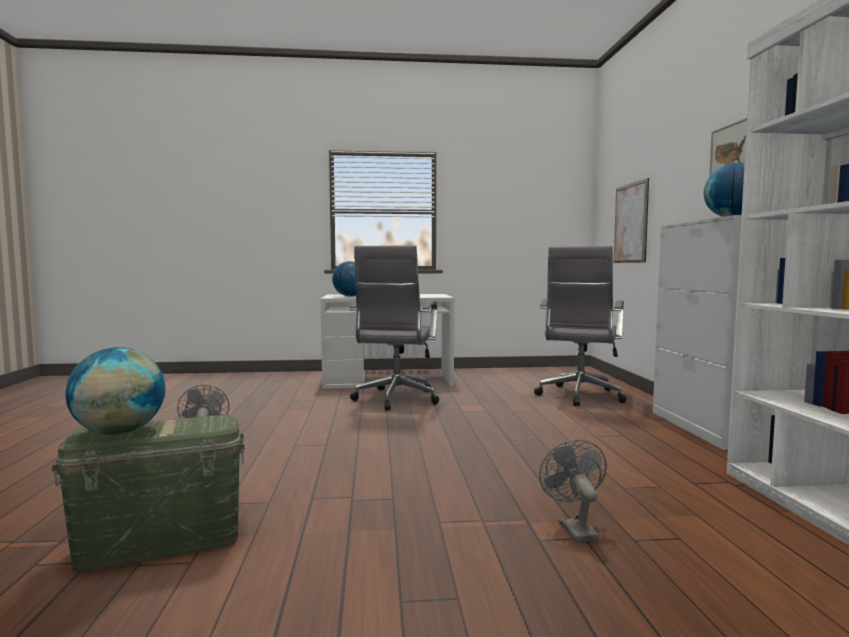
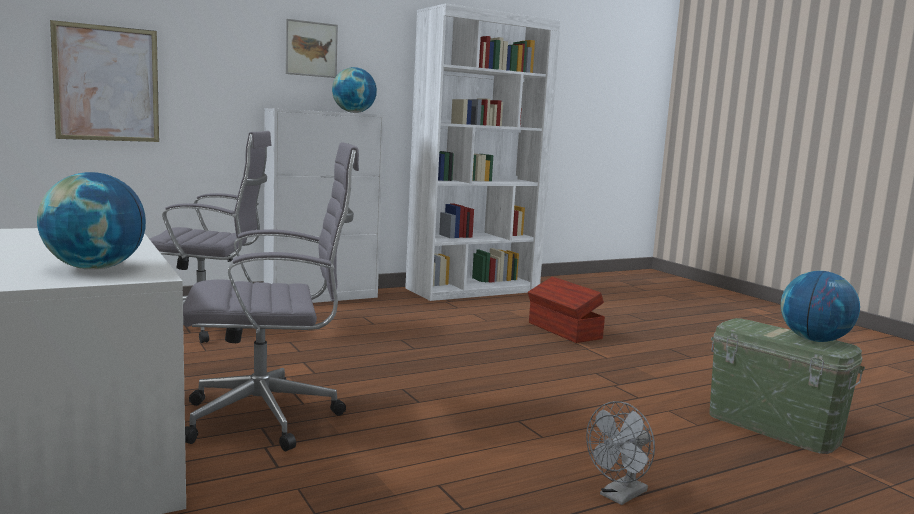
camera: 115 degrees left, 5 degrees up
(574, 528) = (564, 331): grey fan -> brown storage box

